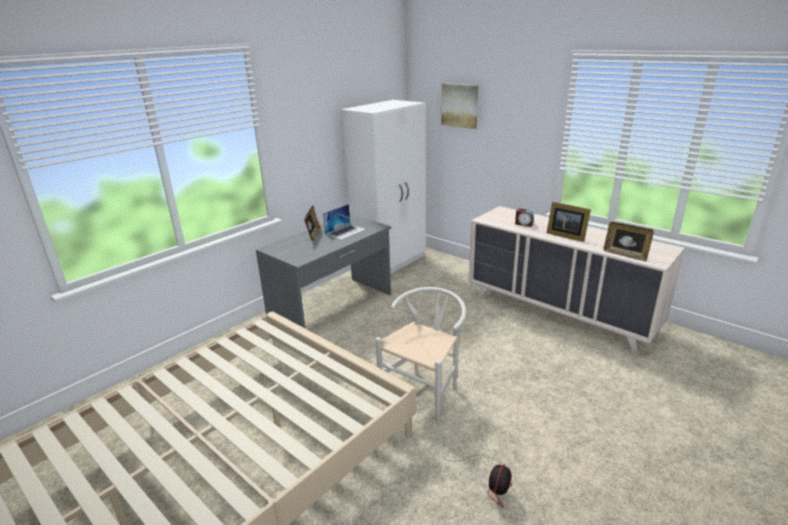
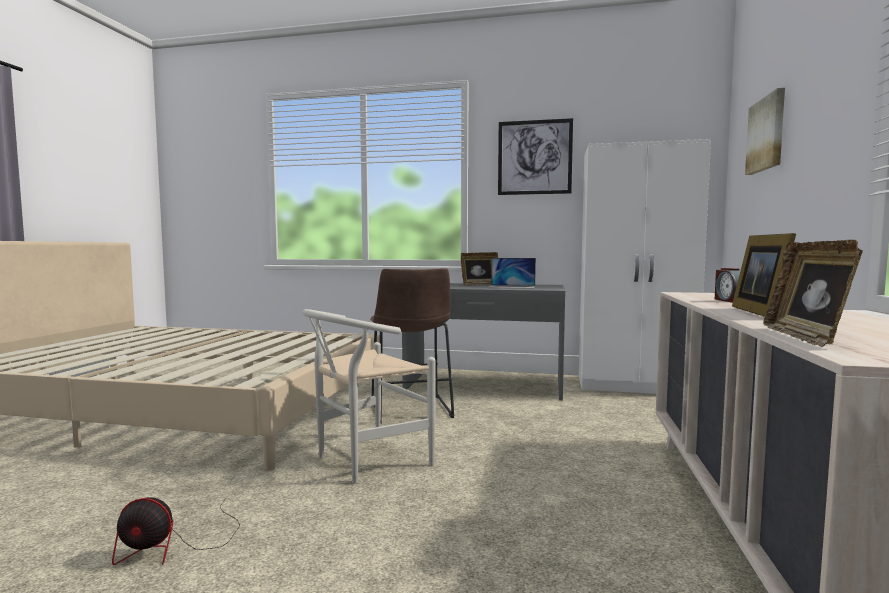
camera: 60 degrees right, 20 degrees down
(309, 115) = (534, 157): none -> picture
(353, 352) = (410, 410): none -> brown stool
(425, 392) = (364, 460): white chair -> white chair turned 135 degrees clockwise

